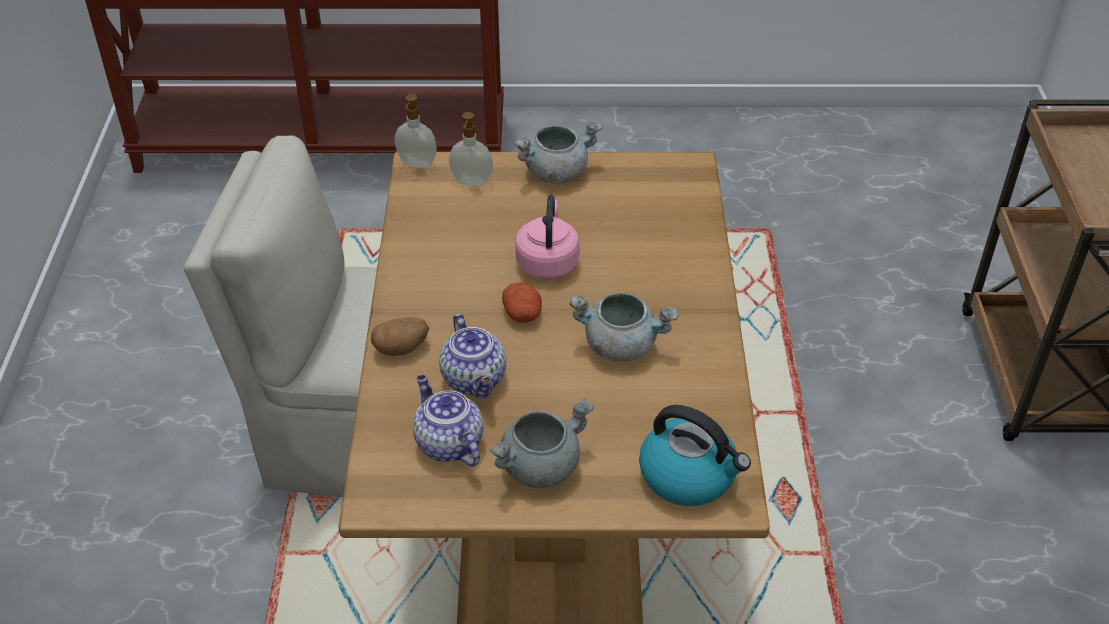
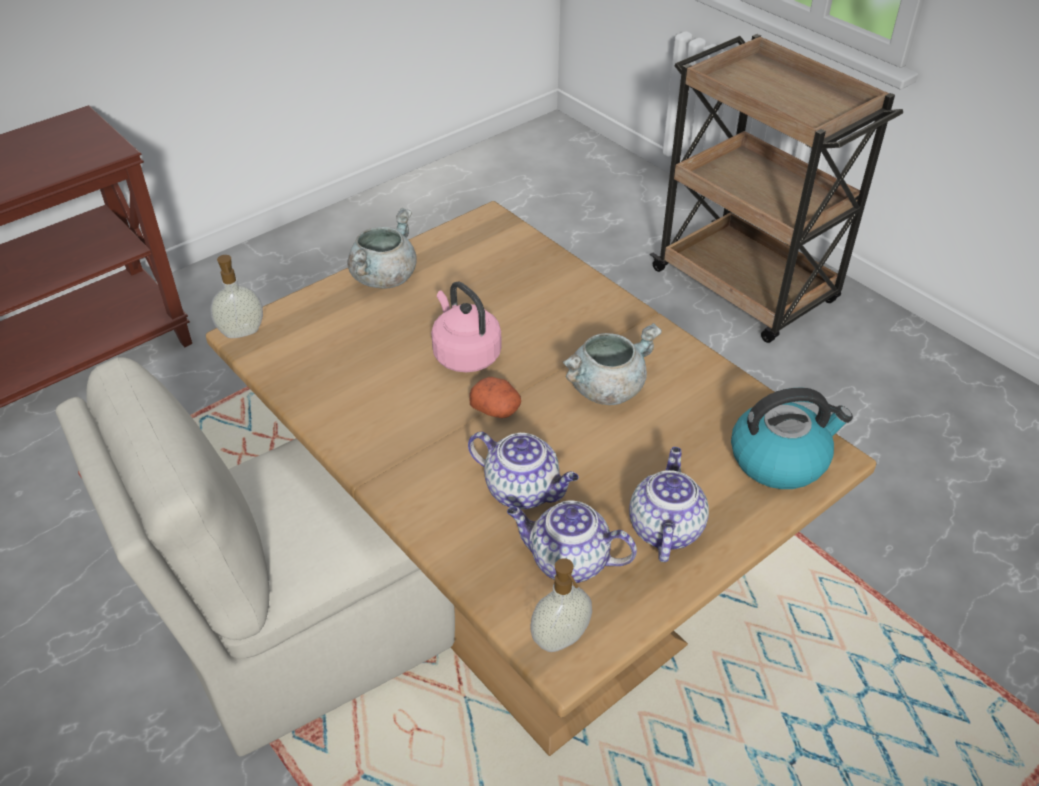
camera: 40 degrees left, 0 degrees up
(401, 348) = (423, 504): potato -> none
(471, 182) = (315, 323): soap dispenser -> soap dispenser (561, 640)
(540, 466) = (664, 528): grey cooking pot -> teapot

